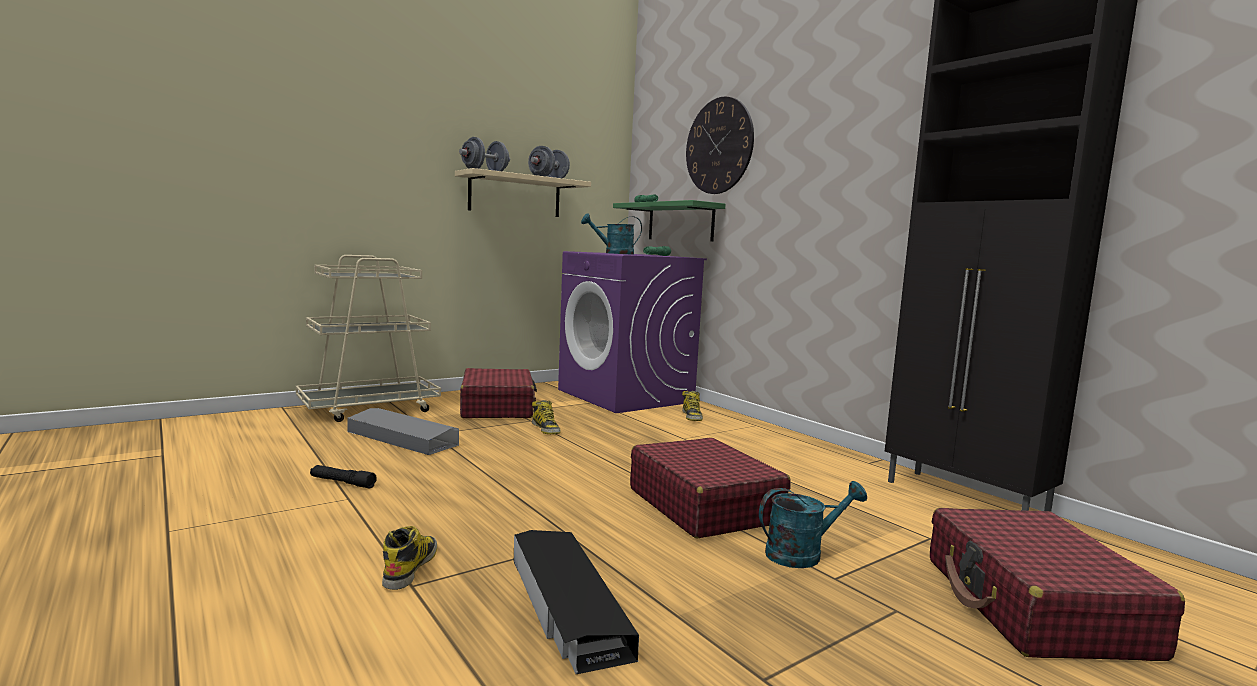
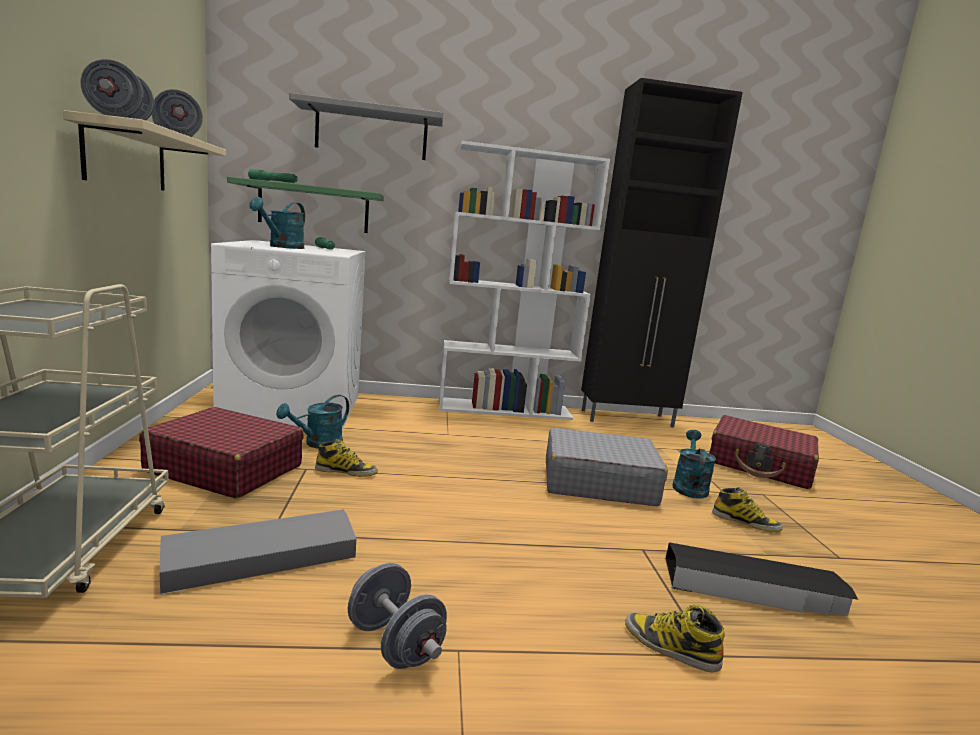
camera: 60 degrees left, 5 degrees up
(342, 482) = (394, 643): black flashlight -> grey dumbbell
(576, 414) = (318, 444): none -> turquoise watering can
(626, 396) = (294, 407): purple washing machine -> white washing machine
(692, 416) = (395, 411): boot -> boot (745, 522)
(703, 505) = (598, 482): red suitcase -> grey suitcase
(719, 146) = (371, 133): wall clock -> grey shelf
(808, 444) = (505, 409): none -> white bookcase

